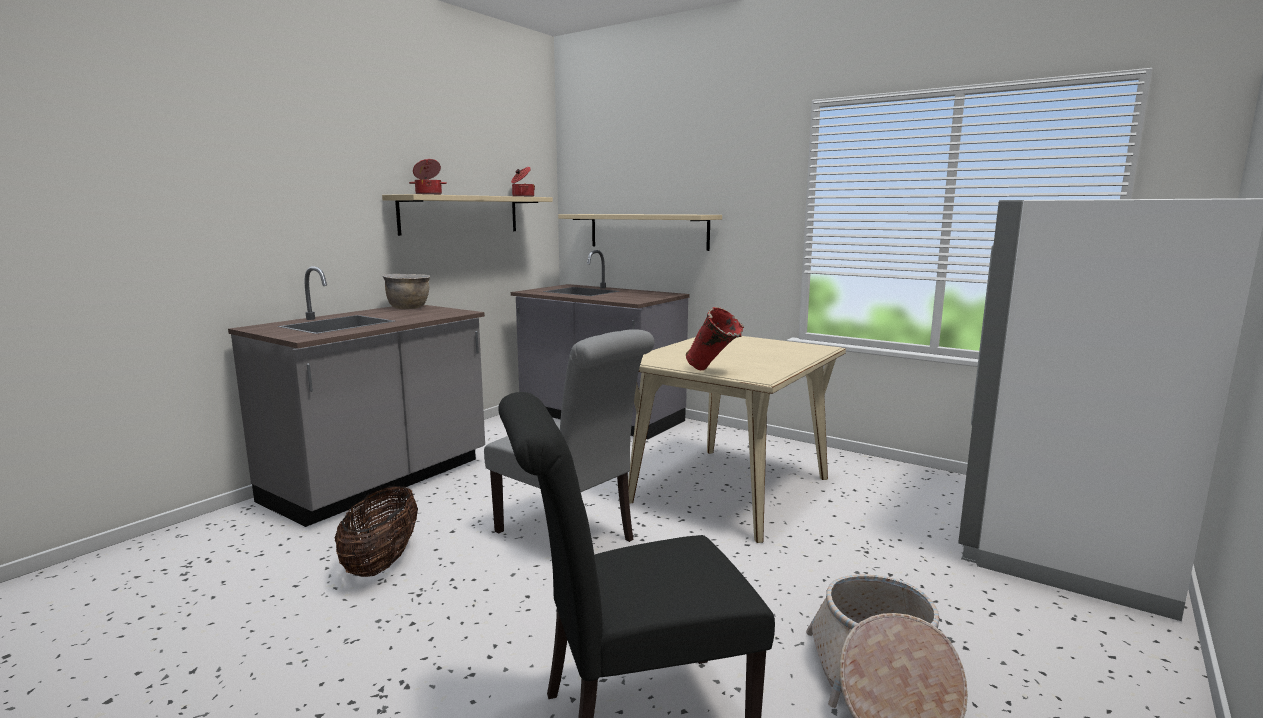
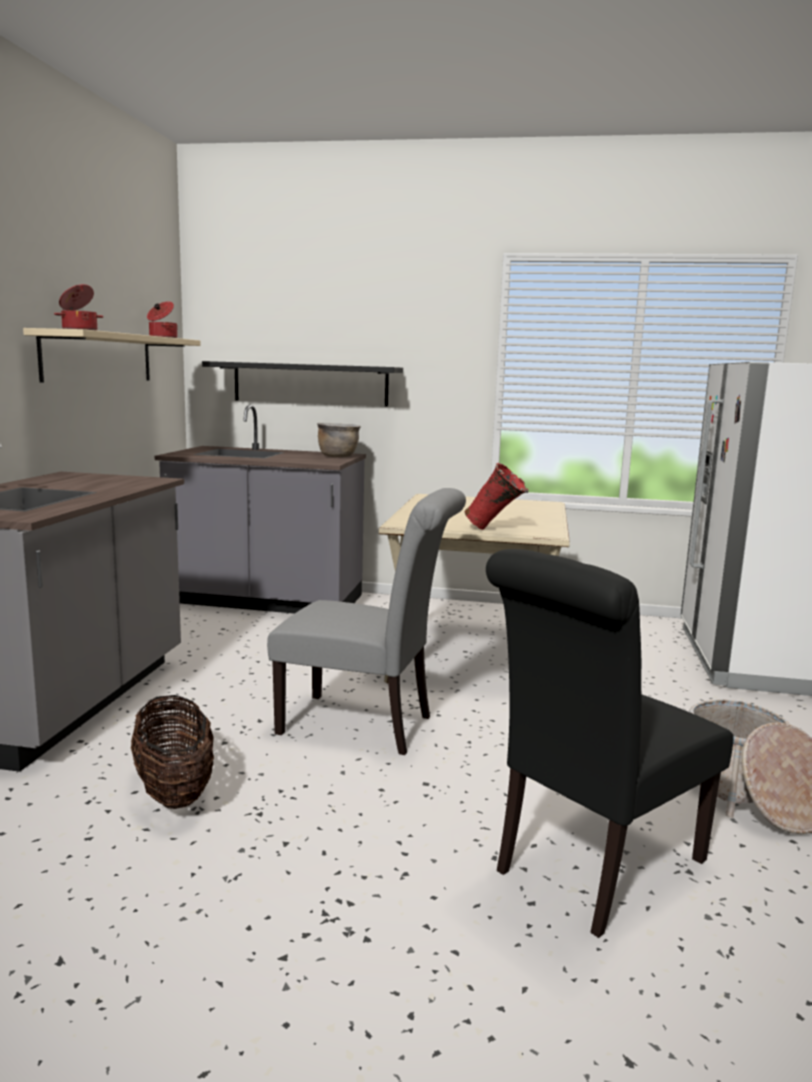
camera: 25 degrees left, 0 degrees up
(409, 308) = (71, 477): brown cooking pot -> brown cooking pot (338, 456)
(648, 231) = (310, 384): beige shelf -> black shelf

